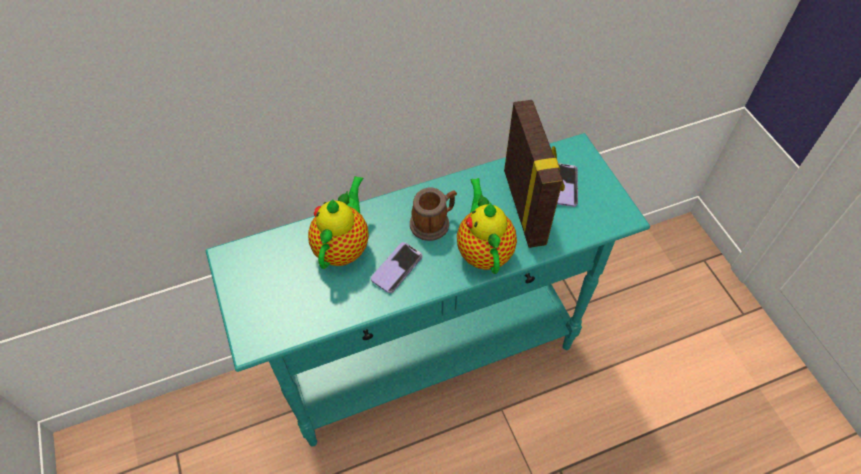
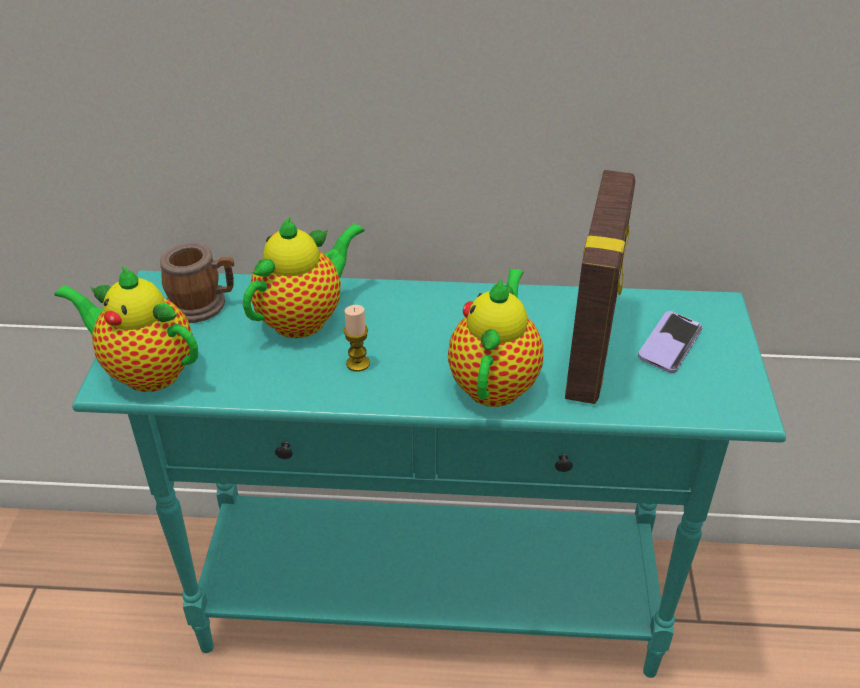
camera: 25 degrees right, 15 degrees down
(267, 326) = (145, 371): none -> teapot
(397, 268) = (358, 363): phone -> candle
(433, 222) = (444, 329): mug -> mug (203, 304)

